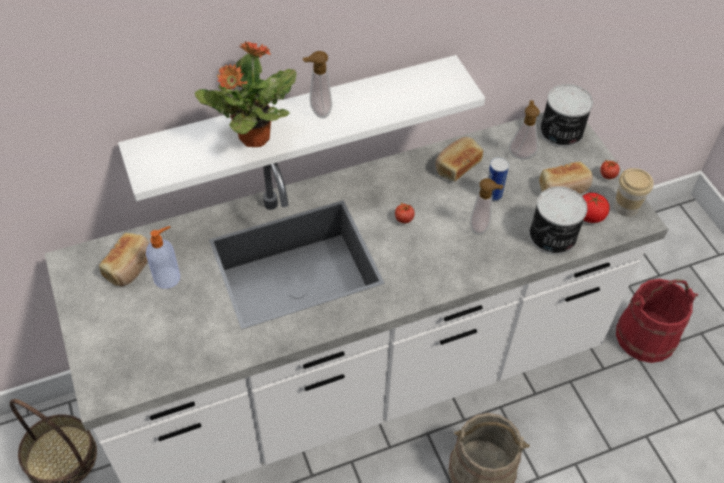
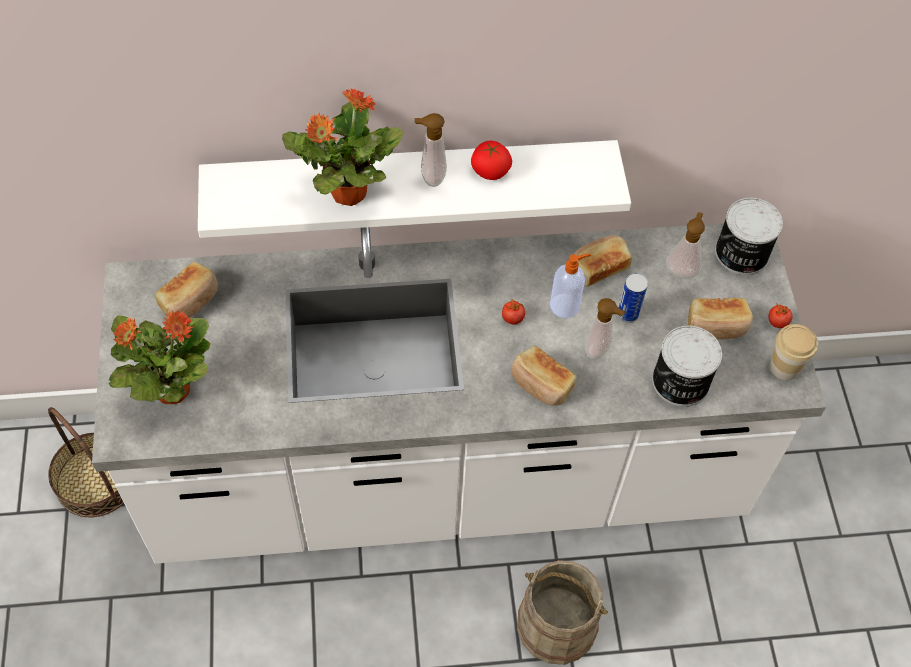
camera: 15 degrees right, 5 degrees up
(134, 343) = (170, 389): none -> potted plant
(168, 277) = (228, 323): soap dispenser -> soap dispenser (565, 305)
(445, 264) = (541, 384): none -> bread
(589, 216) = (735, 368): tomato -> tomato (490, 171)
(646, 336) = (814, 518): red bucket -> none

